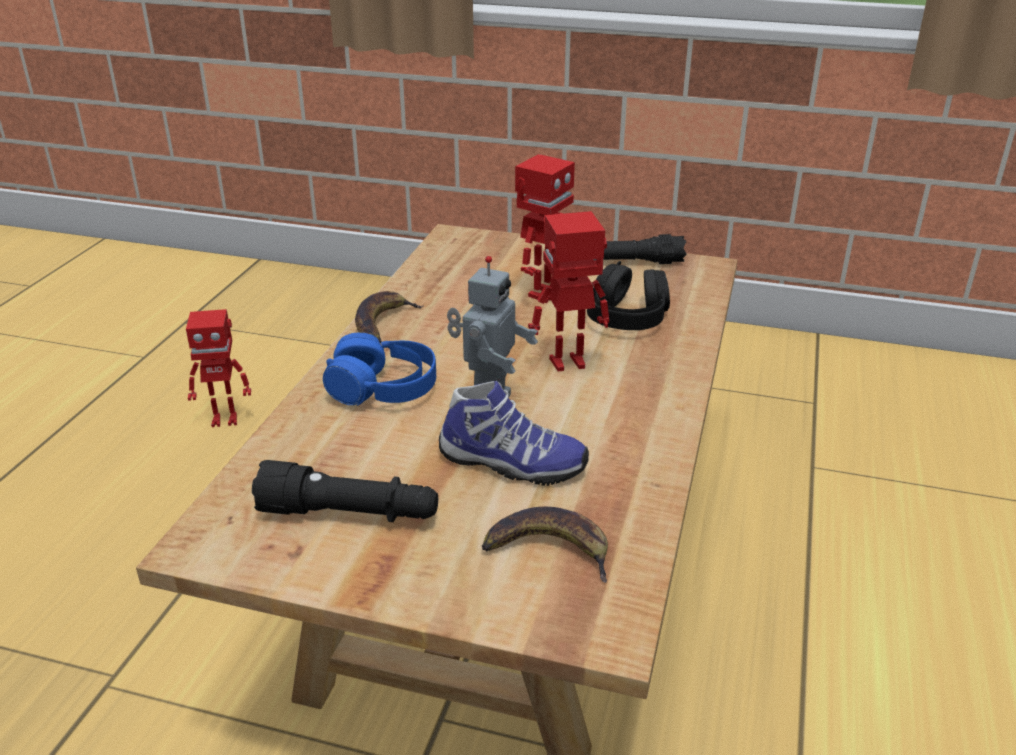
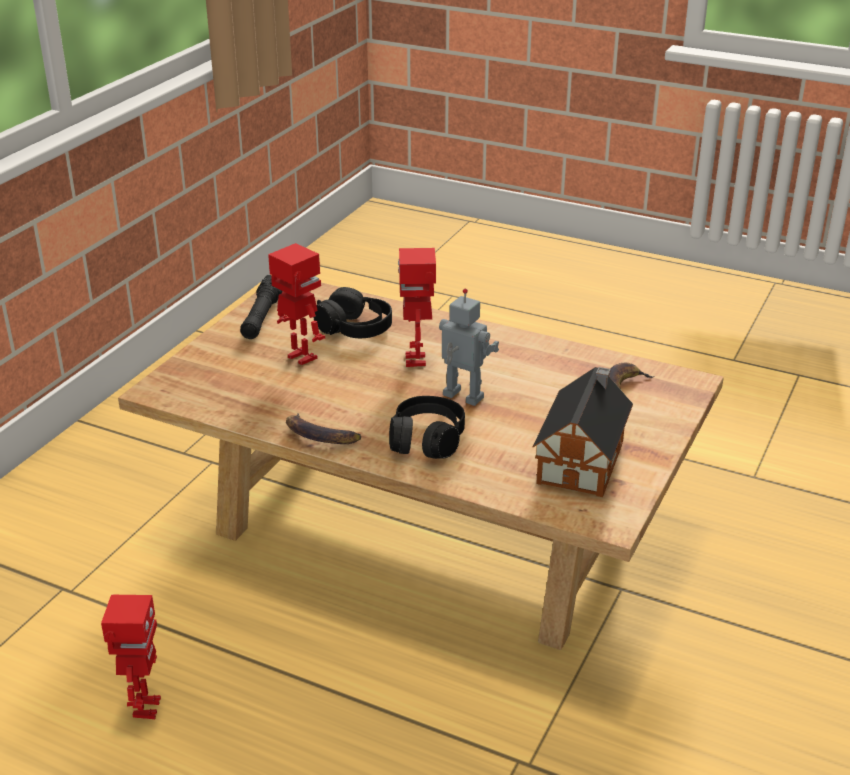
camera: 80 degrees left, 0 degrees up
(350, 514) = (583, 459): black flashlight -> toy house
(383, 388) = (426, 440): blue headphones -> black headphones
(511, 464) = (537, 395): shoe -> none

